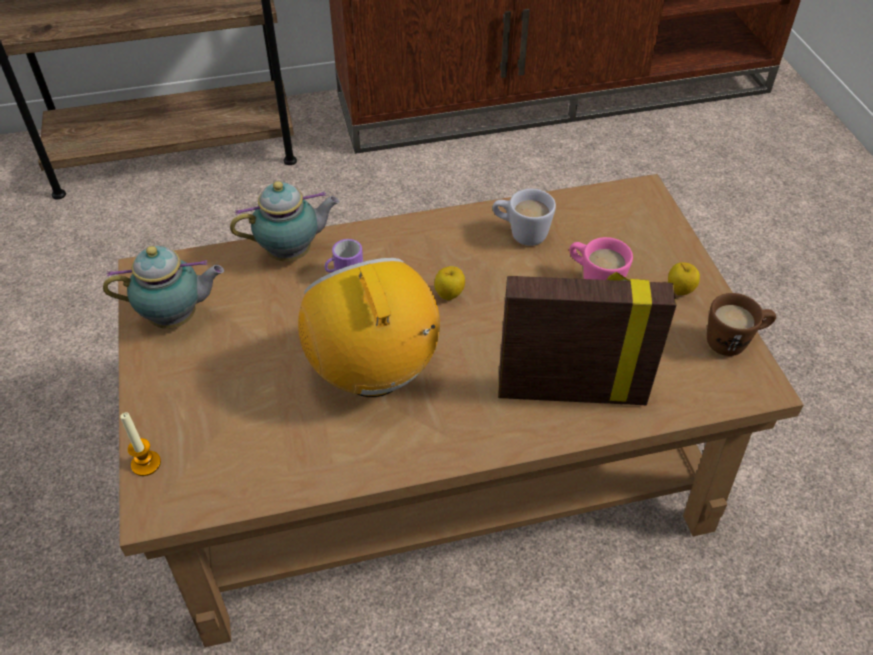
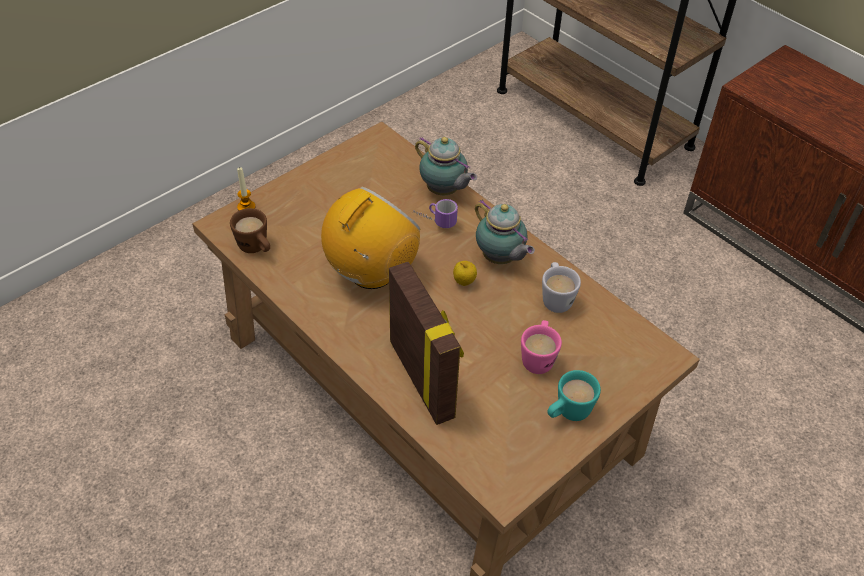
camera: 60 degrees right, 0 degrees up
(177, 318) = (354, 168): teapot -> teapot (500, 259)
(679, 291) = (568, 413): apple -> turquoise mug
(734, 342) = (539, 464): brown mug -> brown mug (256, 249)

